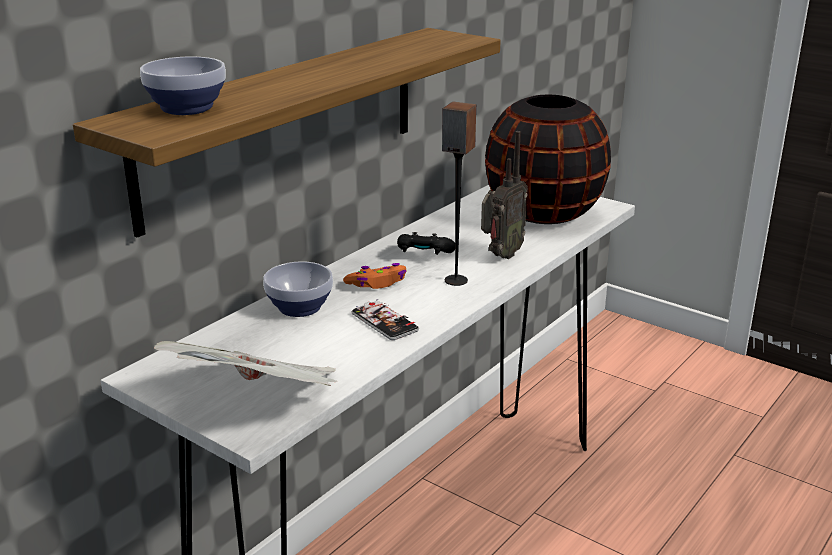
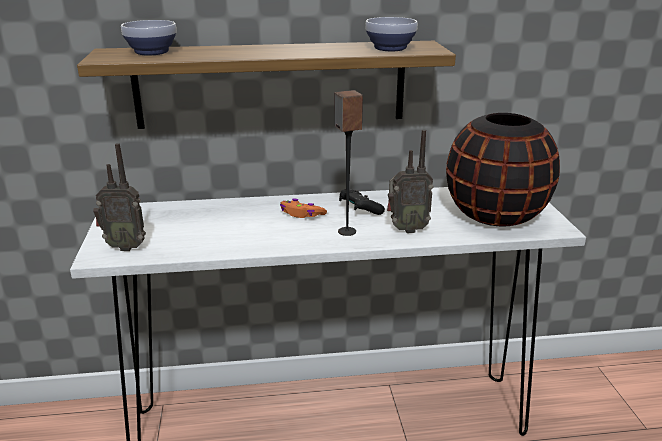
camera: 45 degrees right, 0 degrees up
(260, 404) = (125, 246): newspaper -> radio
(298, 308) = (237, 210): bowl -> bowl (388, 48)
(384, 322) = (260, 236): phone -> none

